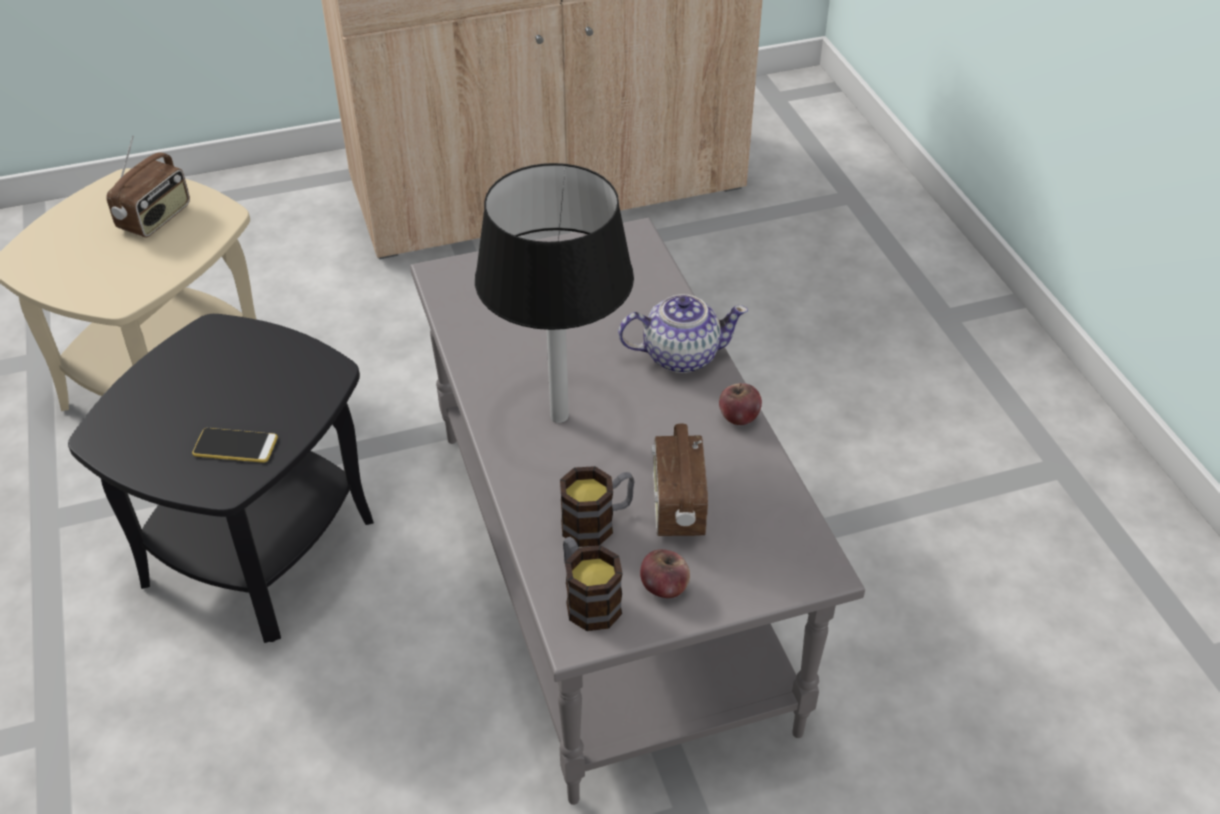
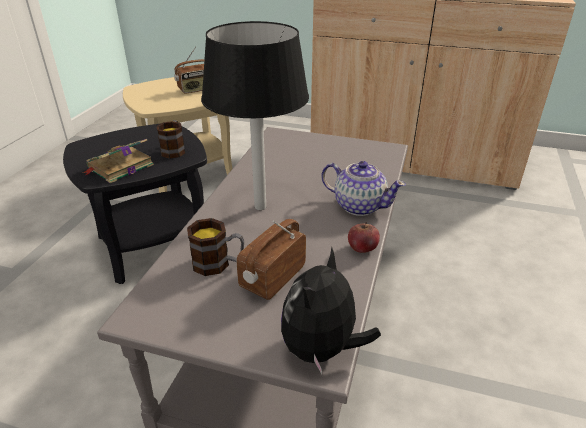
camera: 35 degrees right, 10 degrees down
(235, 446) = (119, 167): phone -> book
(587, 599) = (163, 300): mug -> mug (174, 150)
(664, 587) = (213, 317): apple -> none
(805, 558) = (322, 350): none -> plush toy

